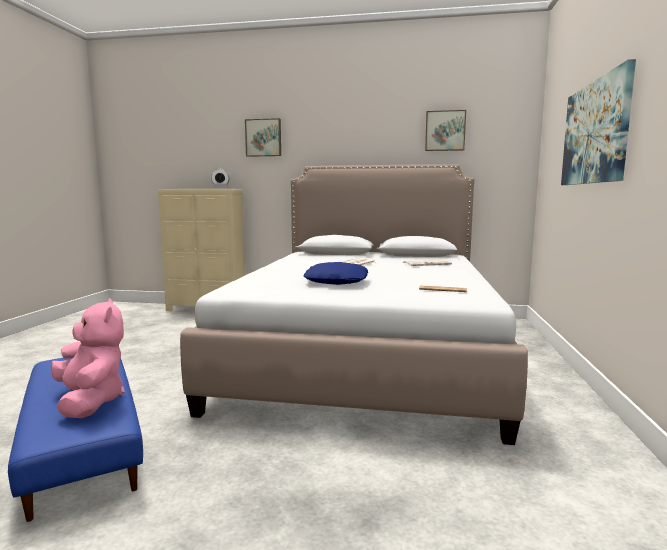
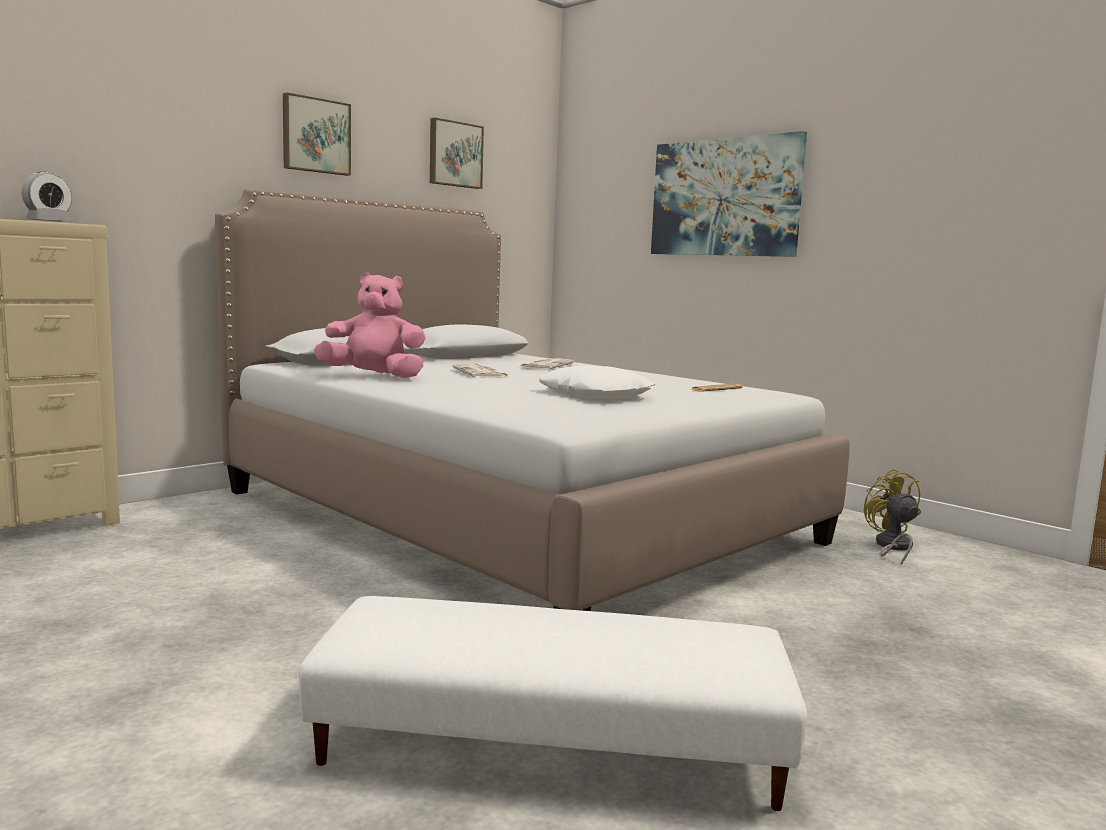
camera: 55 degrees left, 0 degrees up
(84, 441) = (551, 741): blue ottoman -> white ottoman
(90, 401) = (640, 634): pink plush toy -> pink plush toy (374, 376)
(263, 138) = (135, 111): picture -> picture (315, 136)
(337, 281) = (596, 395): blue pillow -> white pillow
(567, 473) = (892, 547): none -> yellow fan

